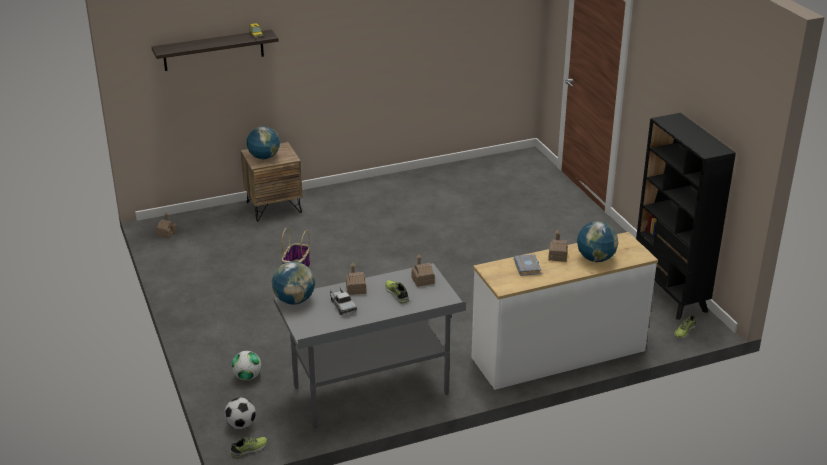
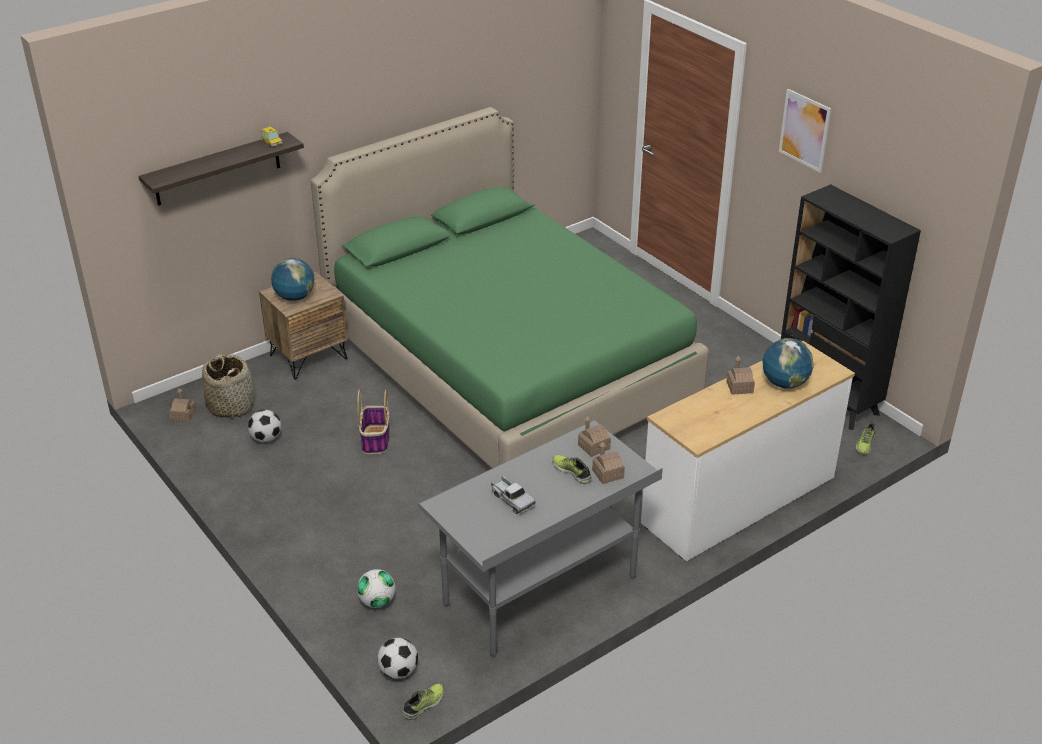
camera: 15 degrees left, 5 degrees up
(203, 232) = (231, 406): none -> basket
(218, 257) = (266, 438): none -> football
(294, 300) = (448, 503): globe -> none
(356, 289) = (518, 473): toy house -> toy house (607, 474)
(420, 235) = (507, 366): none -> green bed
(528, 267) = (713, 408): grey book -> none
(666, 67) = (804, 130): none -> picture

